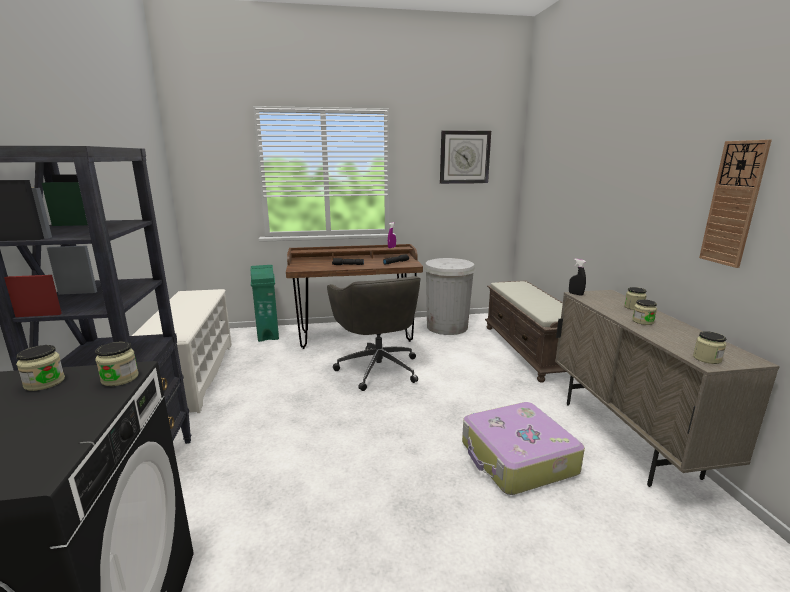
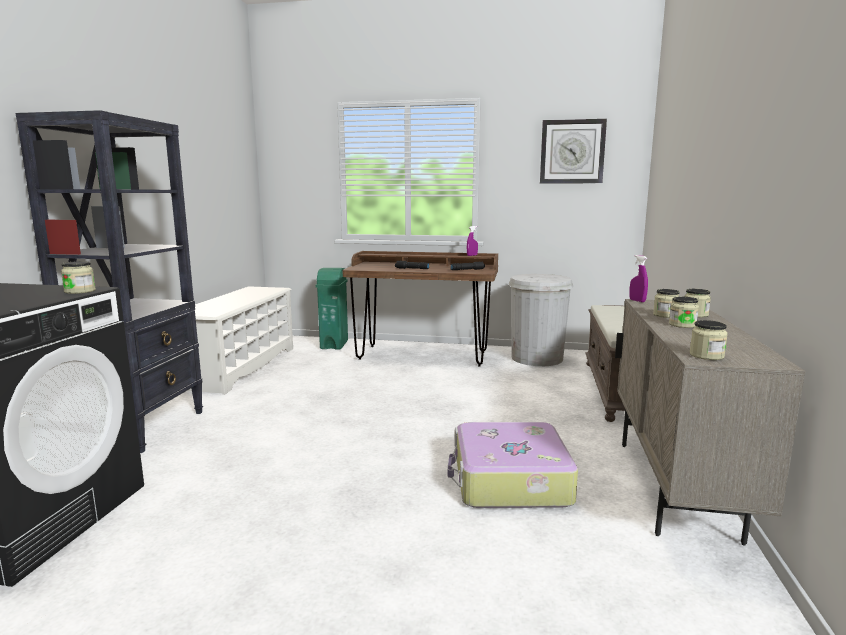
camera: 20 degrees right, 5 degrees down
(44, 383) = (32, 289): jar -> jar (665, 315)
(378, 368) = (423, 384): grey office chair -> none
(575, 294) = (637, 301): black spray bottle -> purple spray bottle
(733, 204) = (784, 164): wall clock -> none

